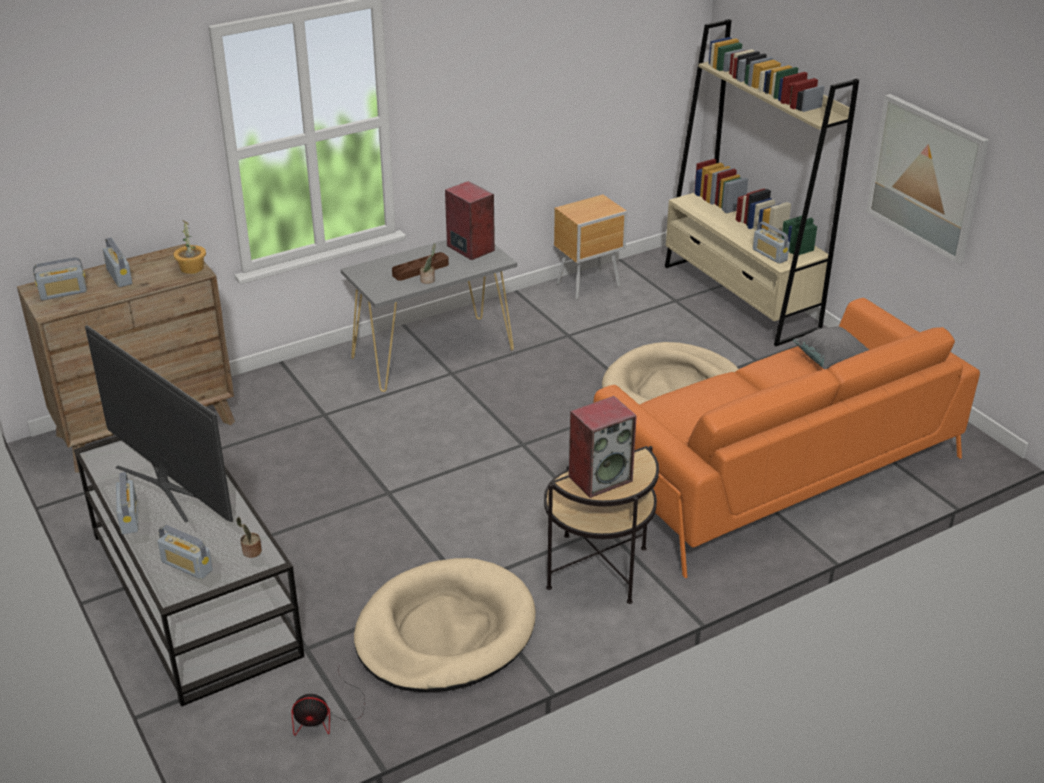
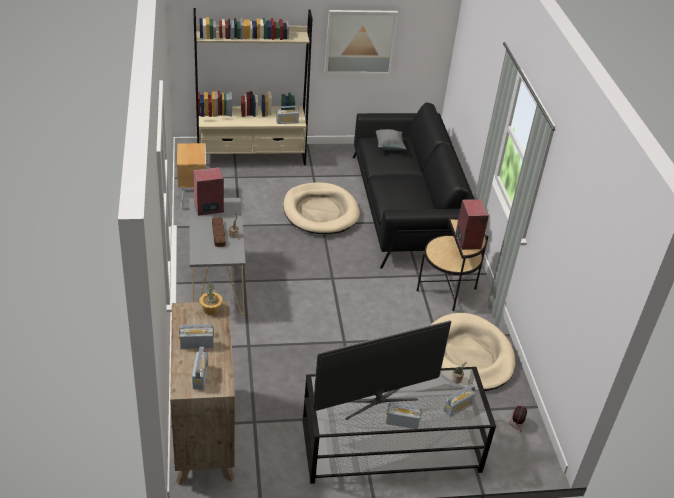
camera: 70 degrees left, 5 degrees up
(777, 470) = (406, 208): orange sofa -> black sofa

